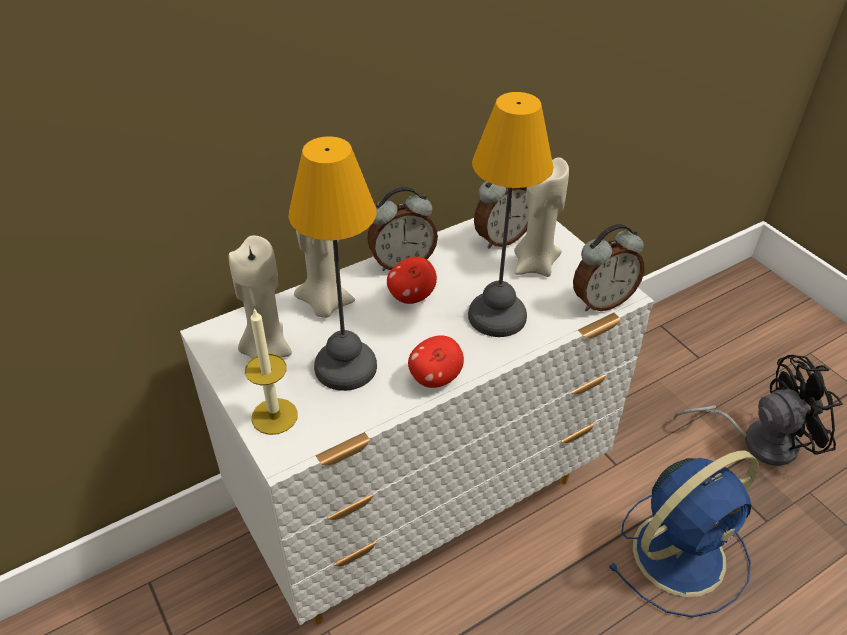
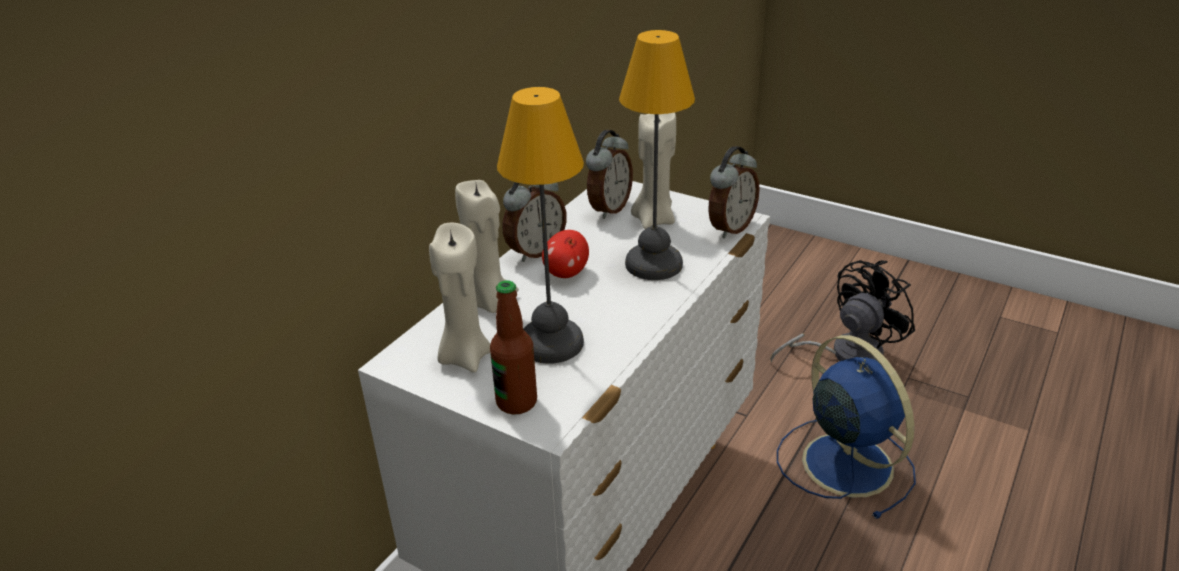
camera: 25 degrees left, 10 degrees down
(274, 416) = (516, 402): candle -> bottle
(435, 378) = (639, 324): apple -> none
(682, 552) = (844, 462): blue fan -> blue fan turned 60 degrees counterclockwise

